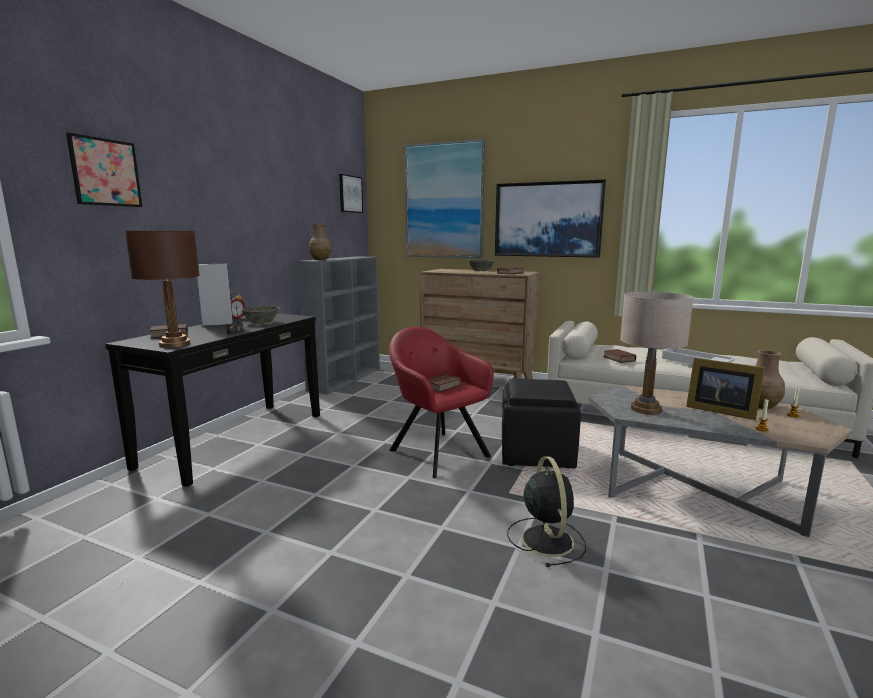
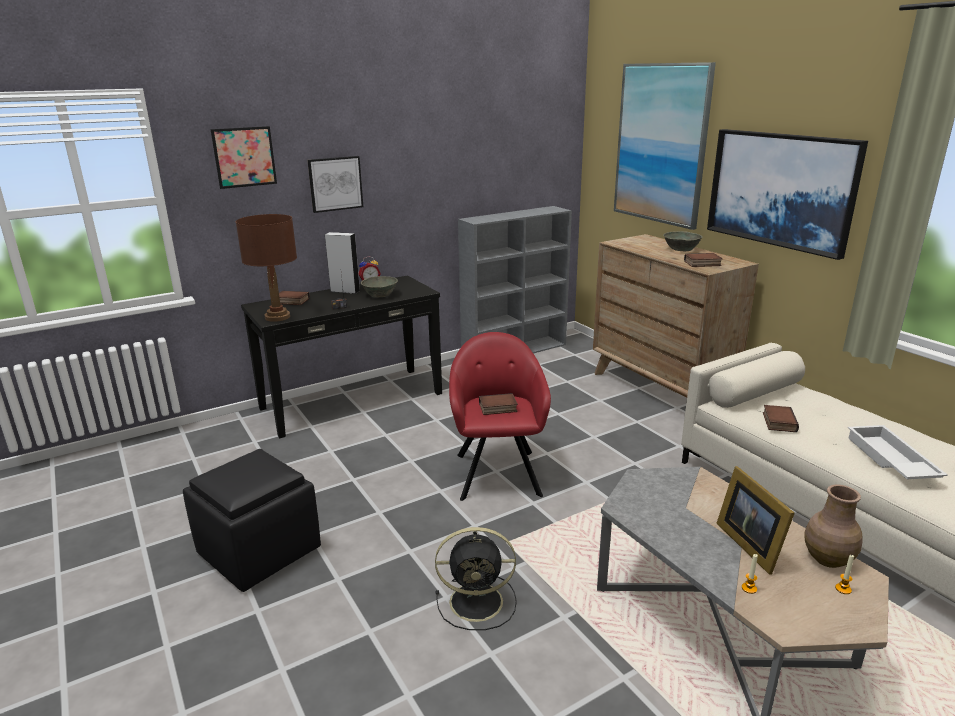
camera: 35 degrees right, 10 degrees up
(320, 259) = (487, 216): brown vase -> none
(350, 194) = (552, 128): picture -> picture (335, 183)
(535, 453) = (594, 509): black ottoman -> black ottoman (259, 550)
(546, 539) = (478, 601): black fan -> black fan turned 60 degrees clockwise
(645, 409) = (658, 509): beige table lamp -> none

